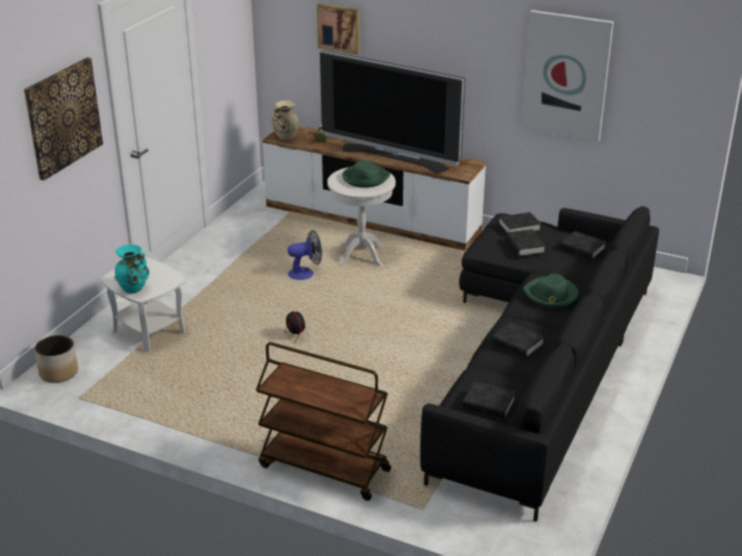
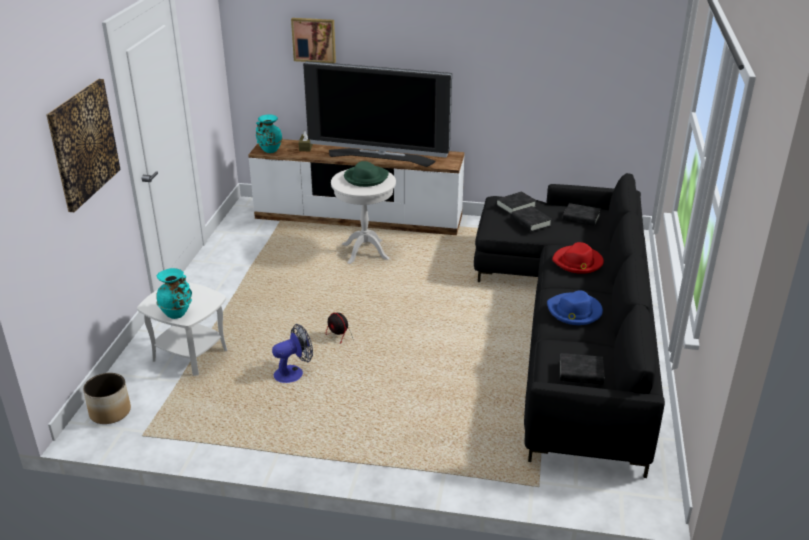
camera: 15 degrees left, 0 degrees up
(285, 138) = (269, 151): beige vase -> turquoise vase
(305, 273) = (320, 275): fan -> fan (293, 372)
(323, 468) = (424, 463): brown cart -> none
(517, 344) = (574, 311): black book -> blue hat
(551, 295) = (578, 262): green hat -> red hat
(566, 75) = (539, 63): picture -> none

